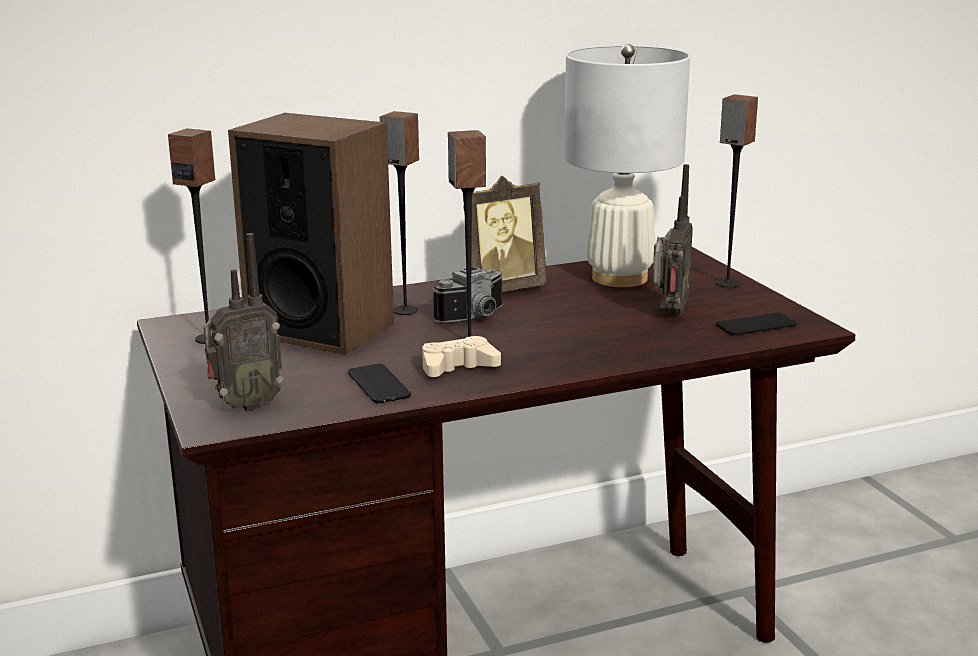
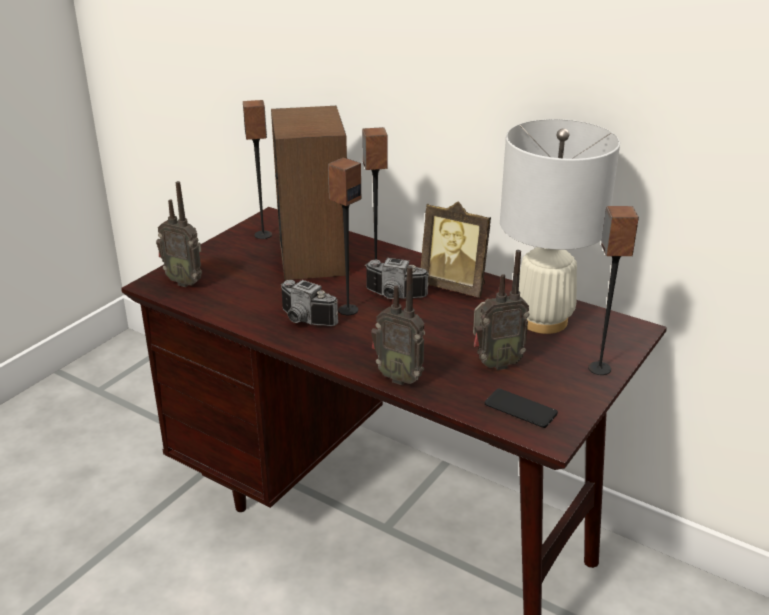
camera: 55 degrees right, 10 degrees up
(378, 384) = (251, 306): phone -> none
(457, 367) = (304, 321): beige game controller -> camera
(639, 354) = (399, 377): none -> radio

